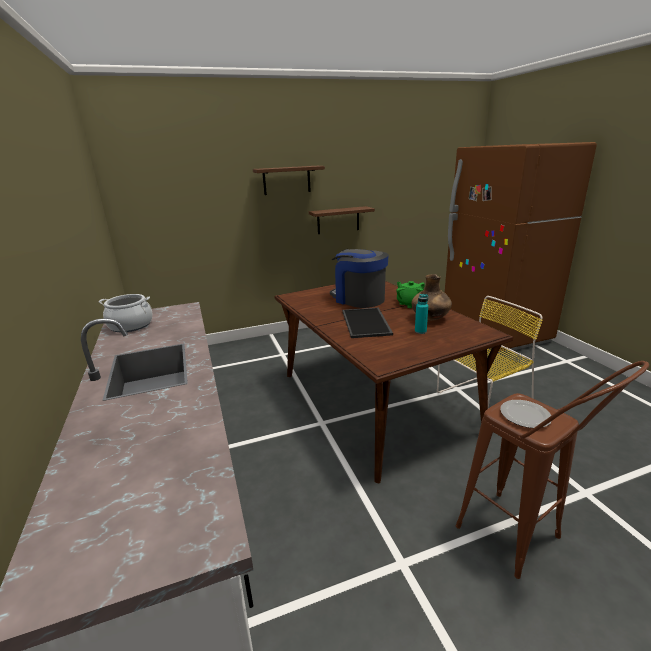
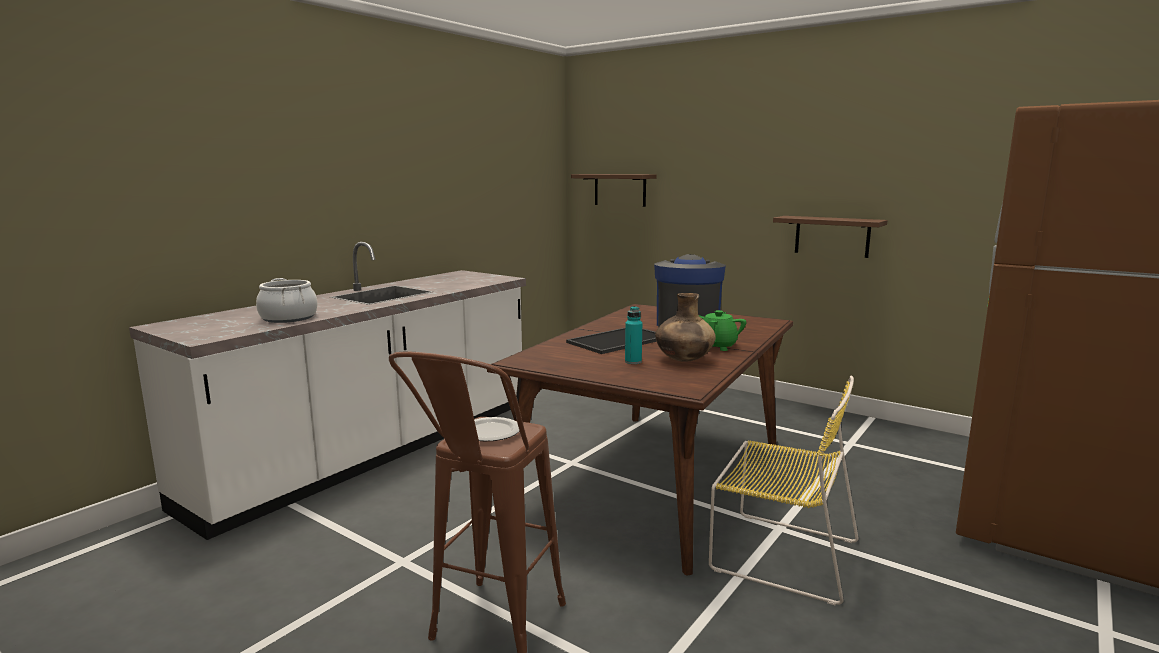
camera: 55 degrees right, 10 degrees down
(131, 325) = (449, 277): cooking pot -> cooking pot (288, 318)
(286, 180) = (757, 168): brown shelf -> brown shelf (620, 190)

